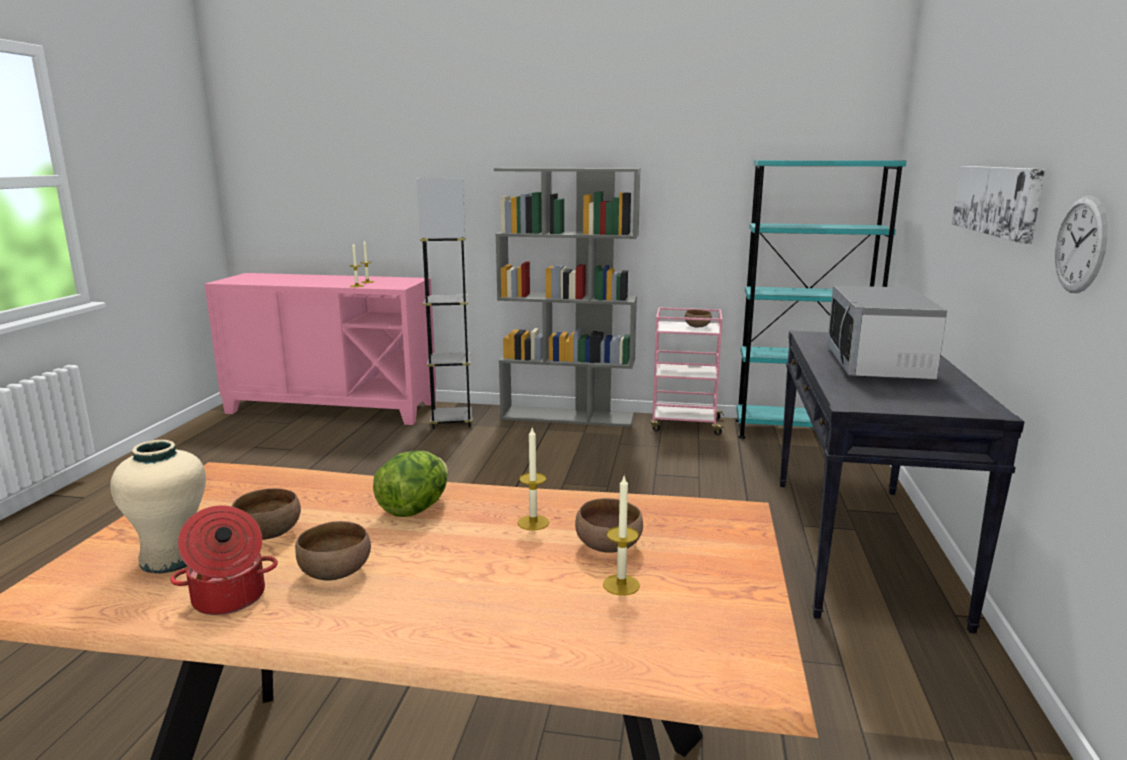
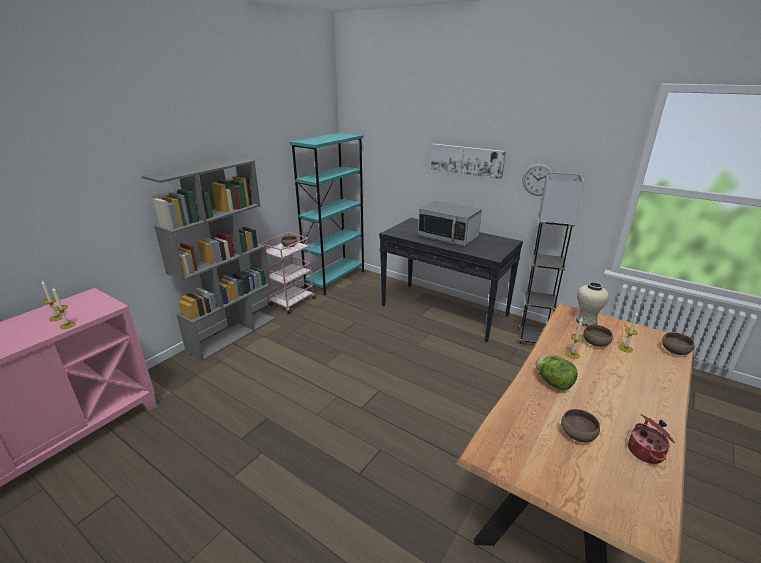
camera: 65 degrees left, 10 degrees up
(171, 558) = (605, 474): beige vase -> beige vase (586, 321)
(336, 572) = (618, 415): brown bowl -> brown bowl (674, 351)
(451, 422) = (177, 385): grey floor lamp -> grey floor lamp (533, 339)

